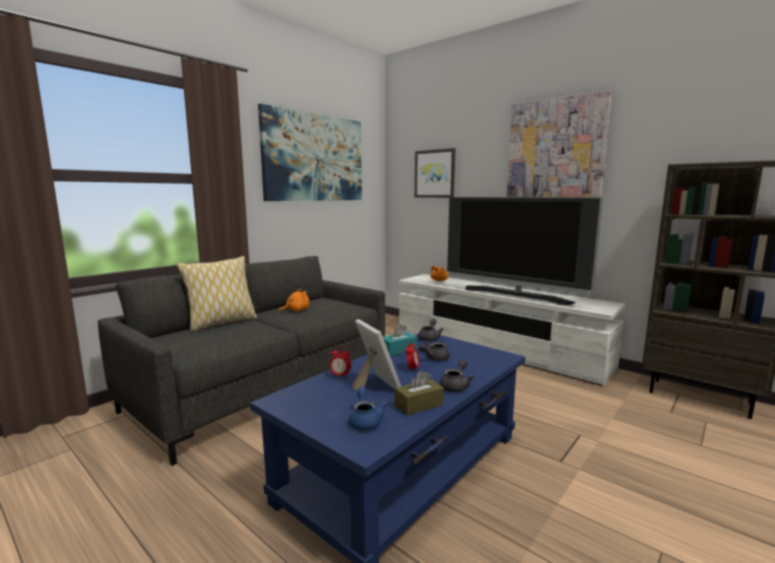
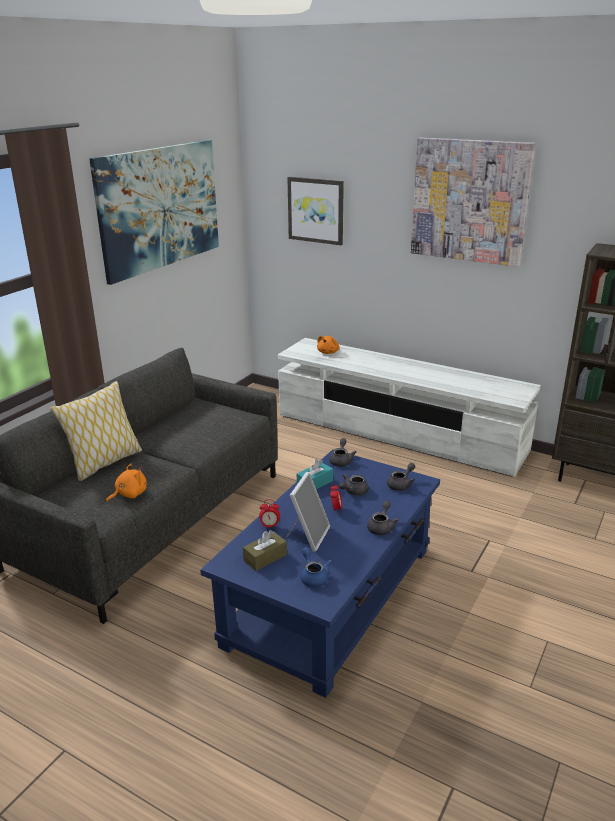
camera: 10 degrees left, 15 degrees up
(296, 310) = (179, 431): orange plush toy -> orange plush toy (129, 494)
(375, 386) = (308, 536): picture frame -> picture frame turned 60 degrees clockwise
(419, 405) = (354, 554): brown tissue box -> brown tissue box (265, 557)
(484, 357) = (401, 485): none -> grey teapot
(515, 295) = (422, 377): television -> none

